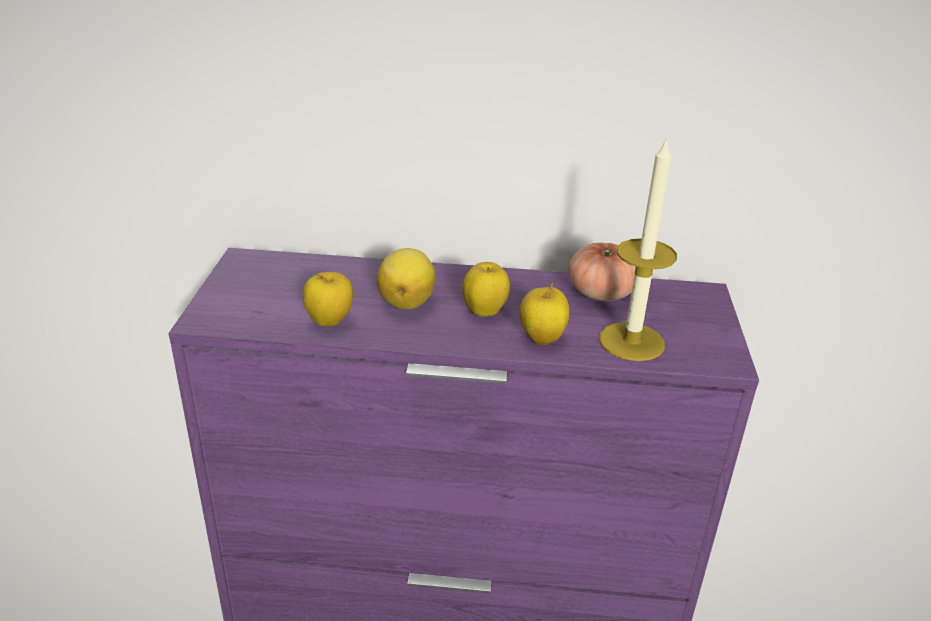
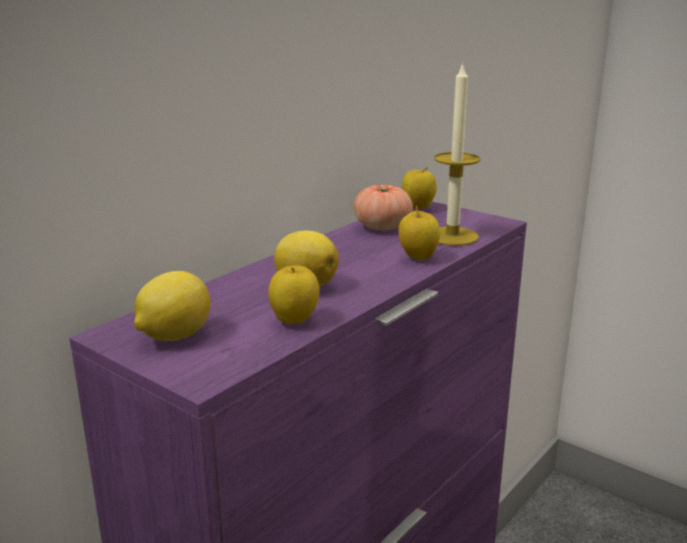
camera: 55 degrees left, 10 degrees down
(259, 283) = (173, 336): none -> lemon
(485, 313) = (359, 265): apple -> apple (418, 208)

